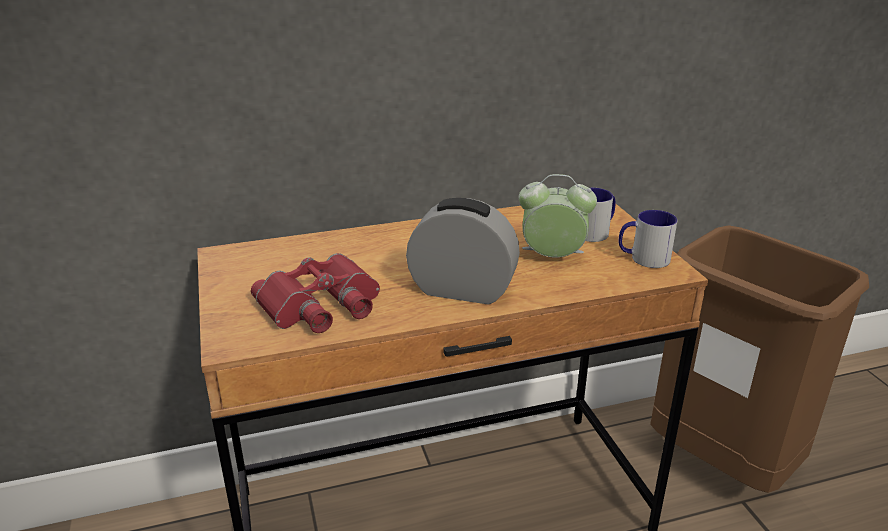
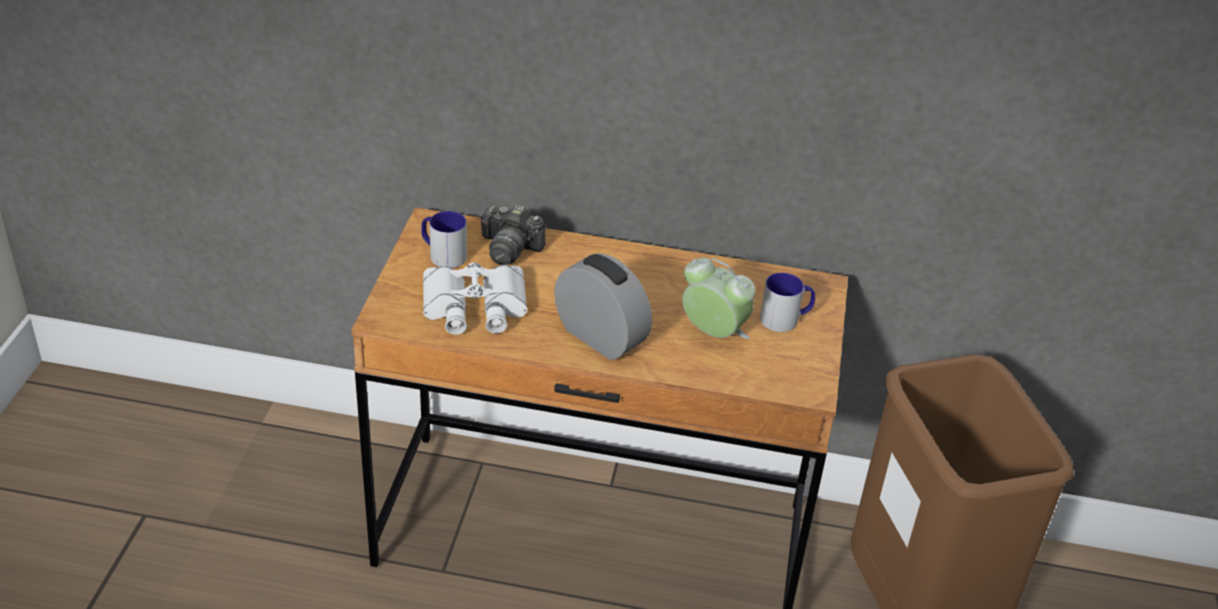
camera: 25 degrees right, 10 degrees up
(316, 252) = (509, 249): none -> camera
(321, 305) = (474, 308): red binoculars -> white binoculars
(643, 258) = (798, 366): mug -> mug (442, 254)

